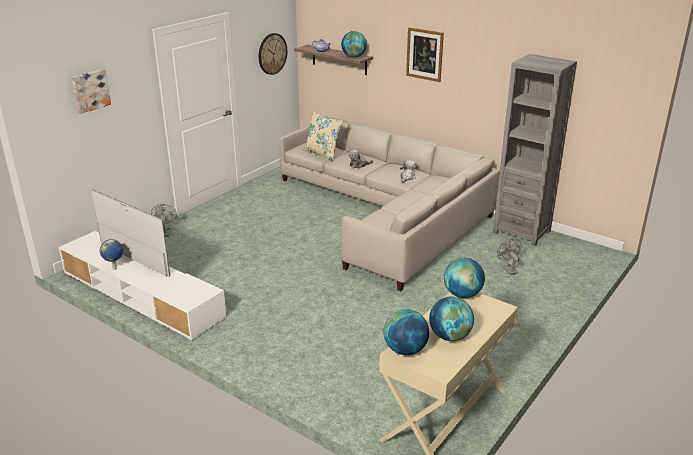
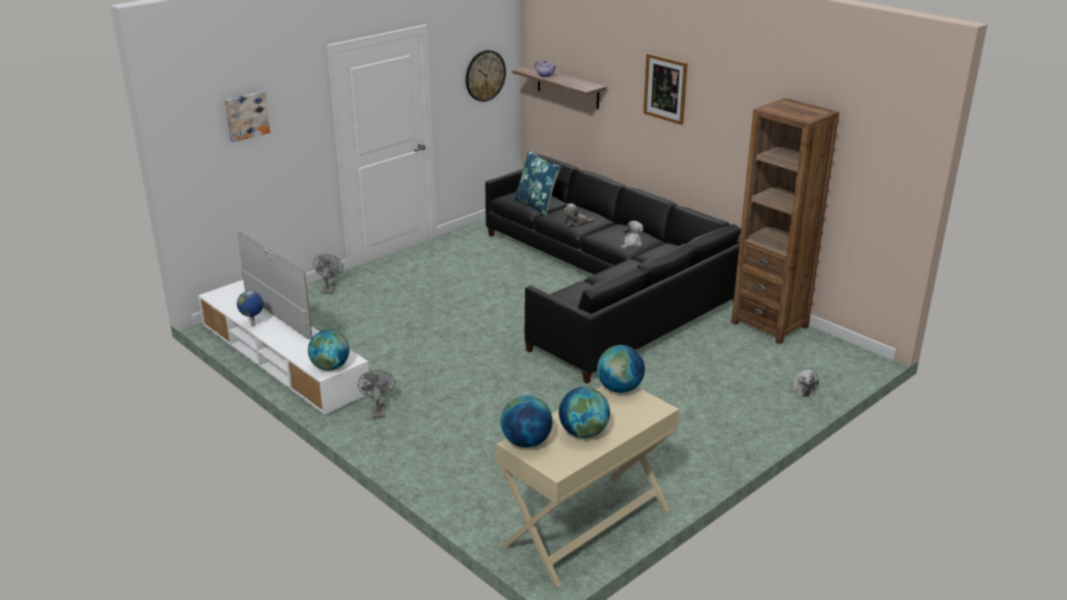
camera: 10 degrees right, 0 degrees up
(322, 154) = (536, 205): beige pillow -> blue pillow
(354, 57) = (581, 85): globe -> globe (330, 367)
(388, 214) = (606, 288): beige sofa -> black sofa
(508, 269) = (732, 370): grey fan -> grey fan (378, 410)
(521, 232) = (770, 325): grey bookcase -> brown bookcase
(566, 279) = (802, 388): none -> plush toy

